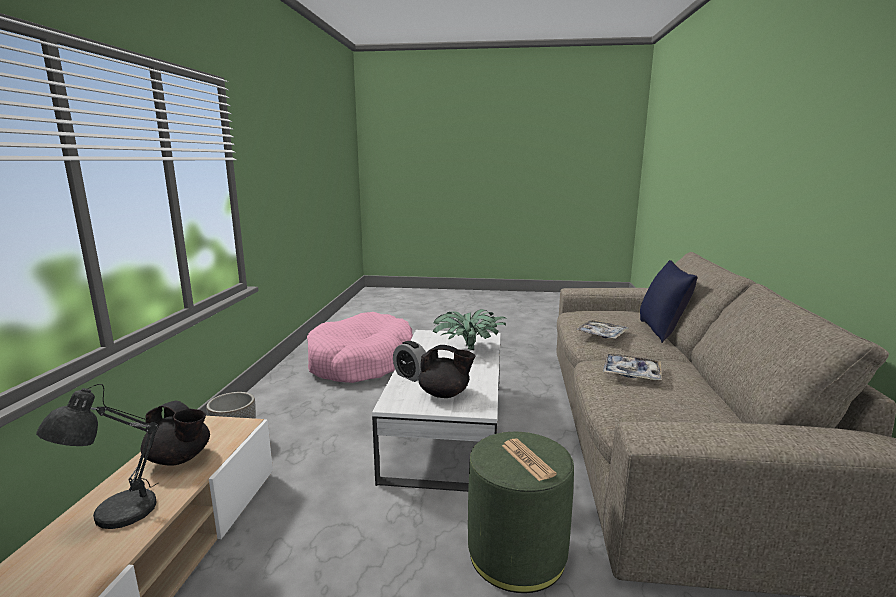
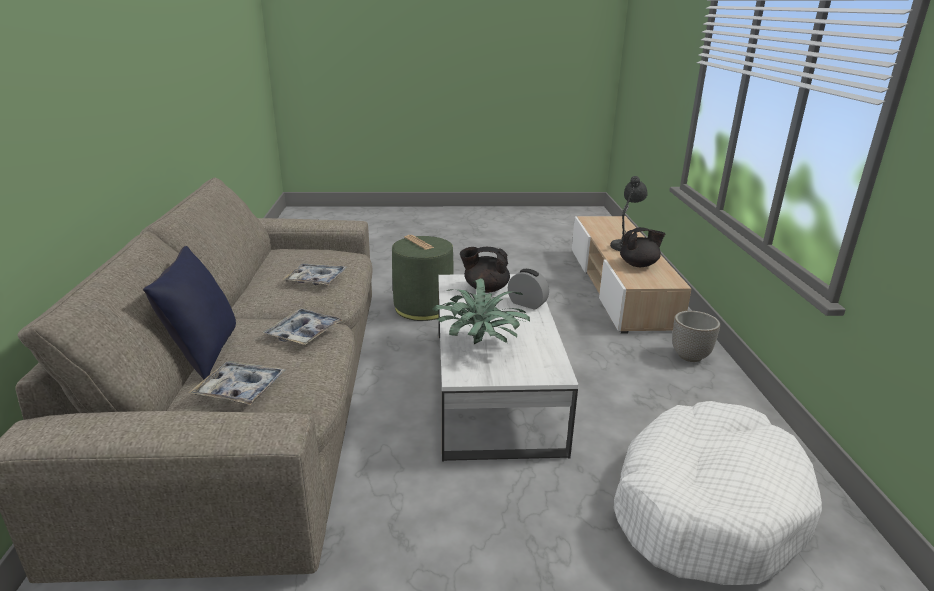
camera: 170 degrees right, 10 degrees up
(180, 459) = (639, 265): black teapot -> black teapot turned 150 degrees clockwise
(361, 362) = (706, 507): pink dog bed -> white dog bed
(614, 314) = (240, 389): none -> tray

